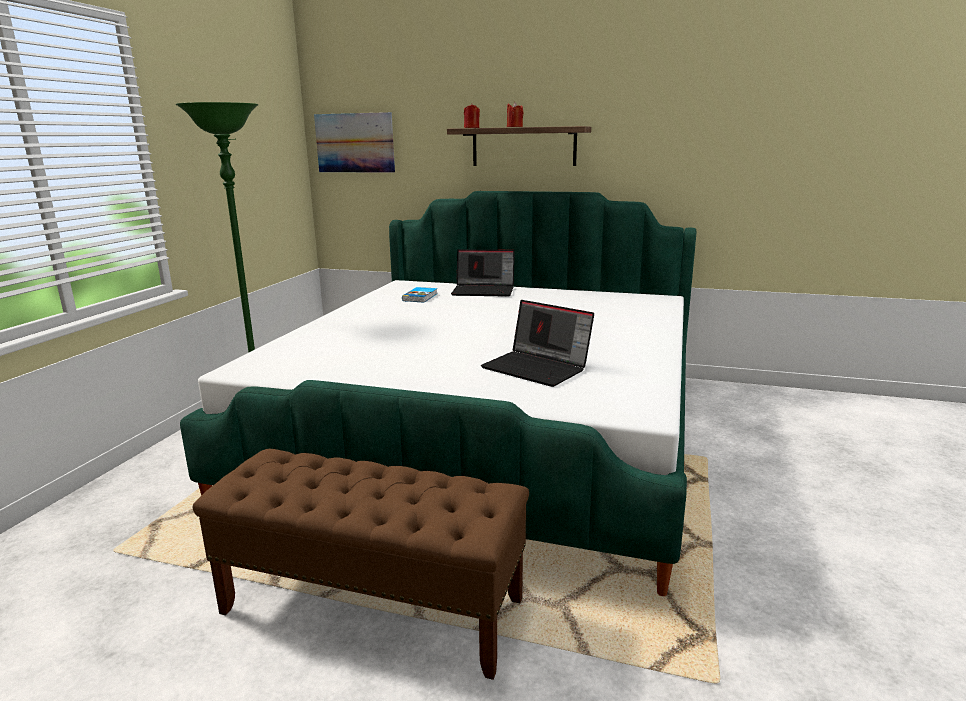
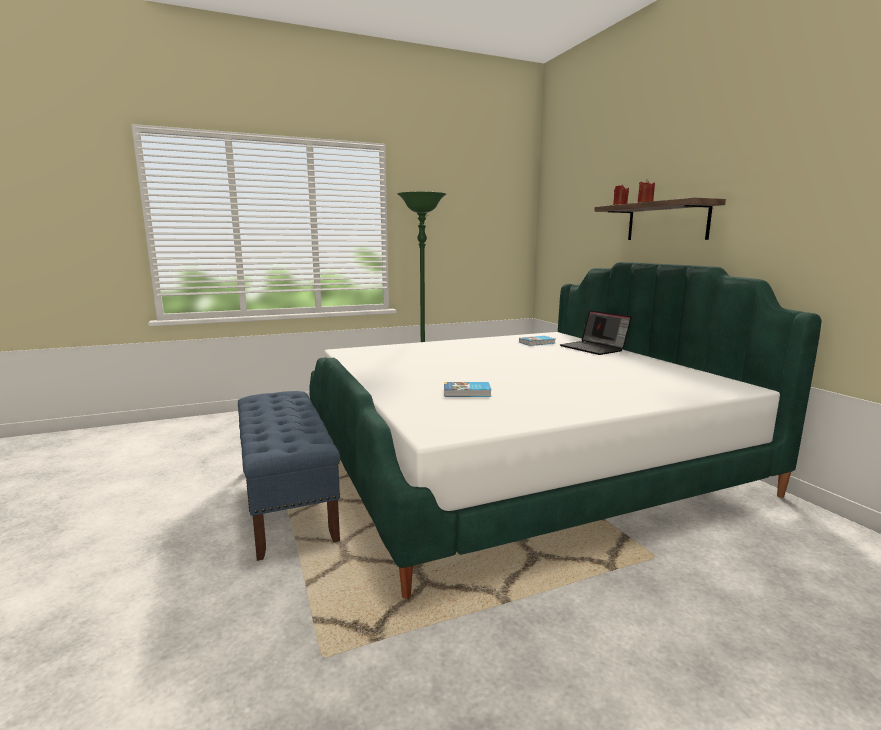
camera: 50 degrees right, 5 degrees down
(354, 143) = (559, 222): picture -> none
(373, 606) = (287, 501): brown bench -> blue bench
(538, 368) = (467, 392): laptop -> book

